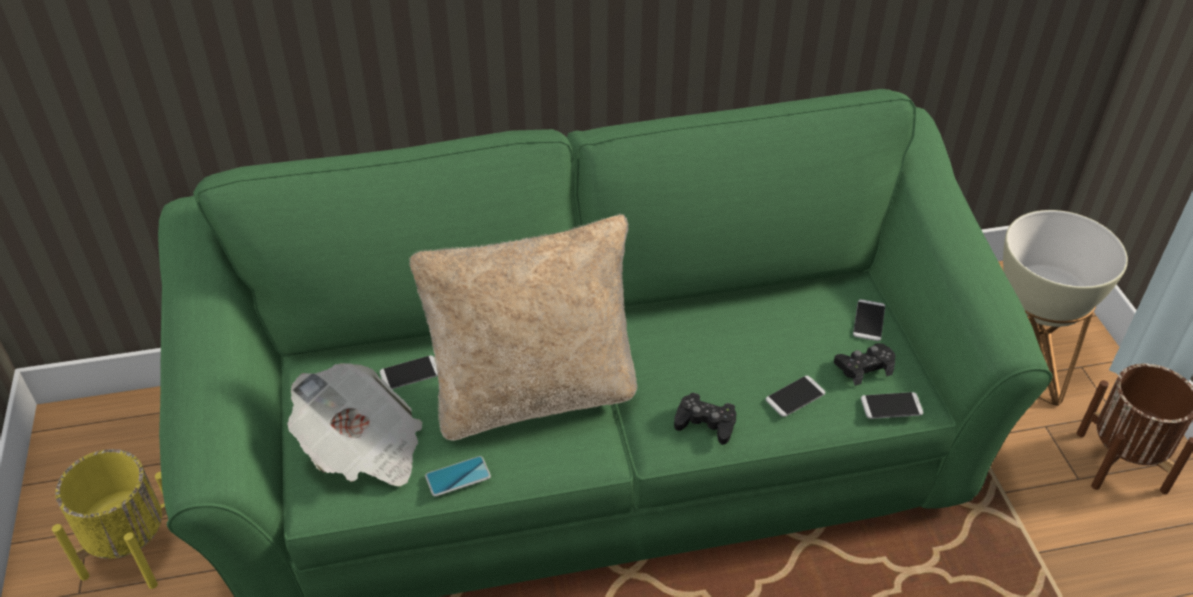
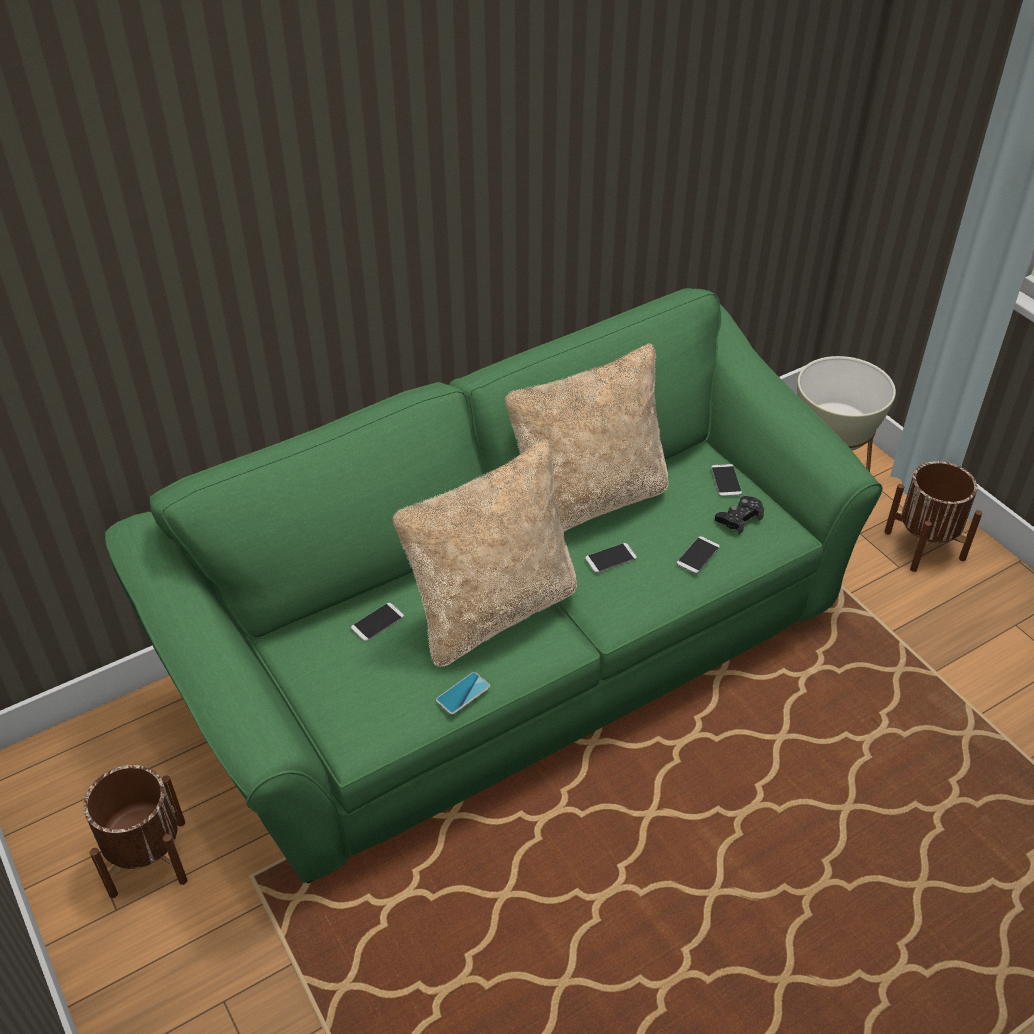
camera: 20 degrees left, 0 degrees up
(133, 551) = (148, 858): yellow planter -> brown planter
(363, 448) = (371, 694): newspaper -> none
(701, 308) = (591, 504): none -> beige pillow
(705, 423) = (639, 595): black game controller -> none
(891, 406) = (772, 543): phone -> phone (610, 558)

